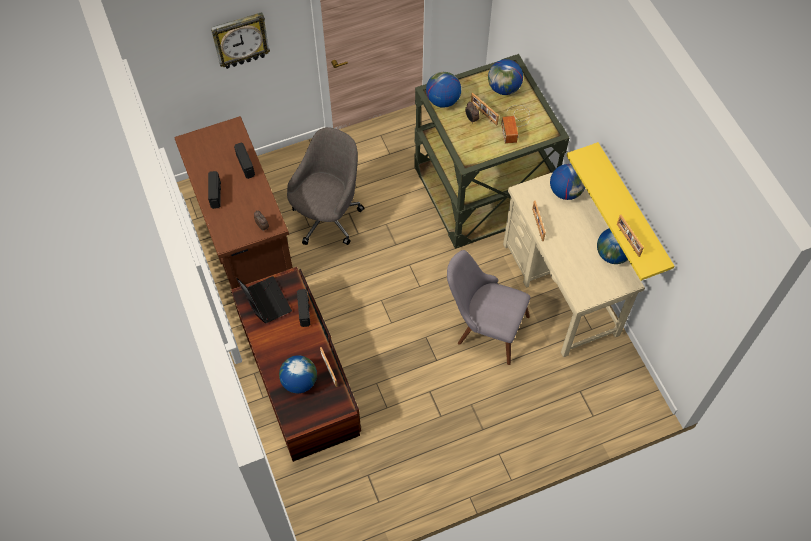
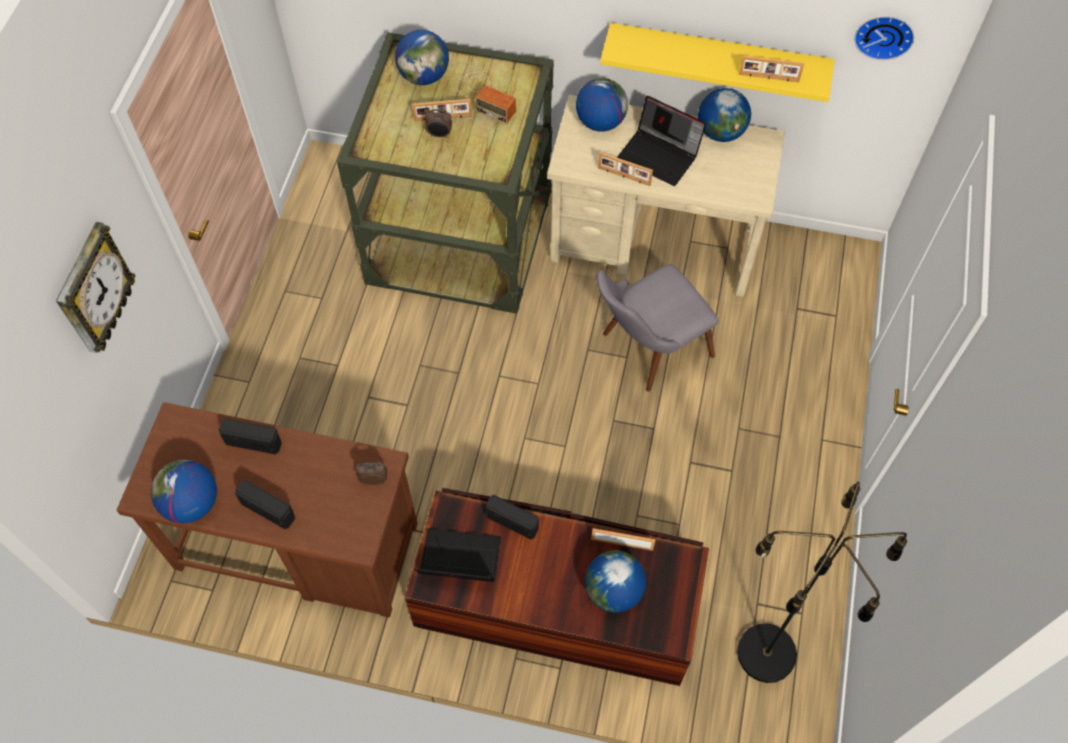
camera: 55 degrees left, 0 degrees up
(327, 217) = (353, 425): grey office chair -> none
(340, 496) = (766, 655): none -> floor lamp
(442, 100) = (384, 146): globe -> globe (192, 504)
(568, 234) = (660, 155): none -> laptop
(696, 274) = (884, 34): none -> wall clock

